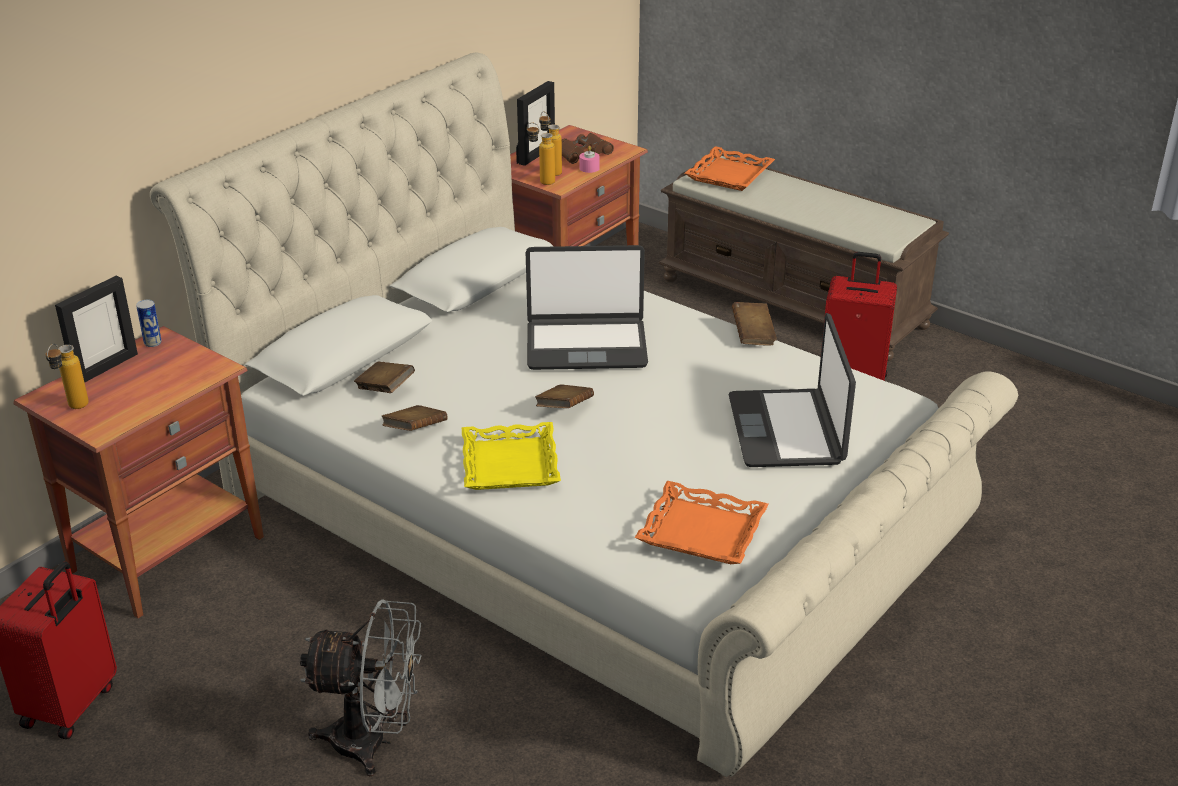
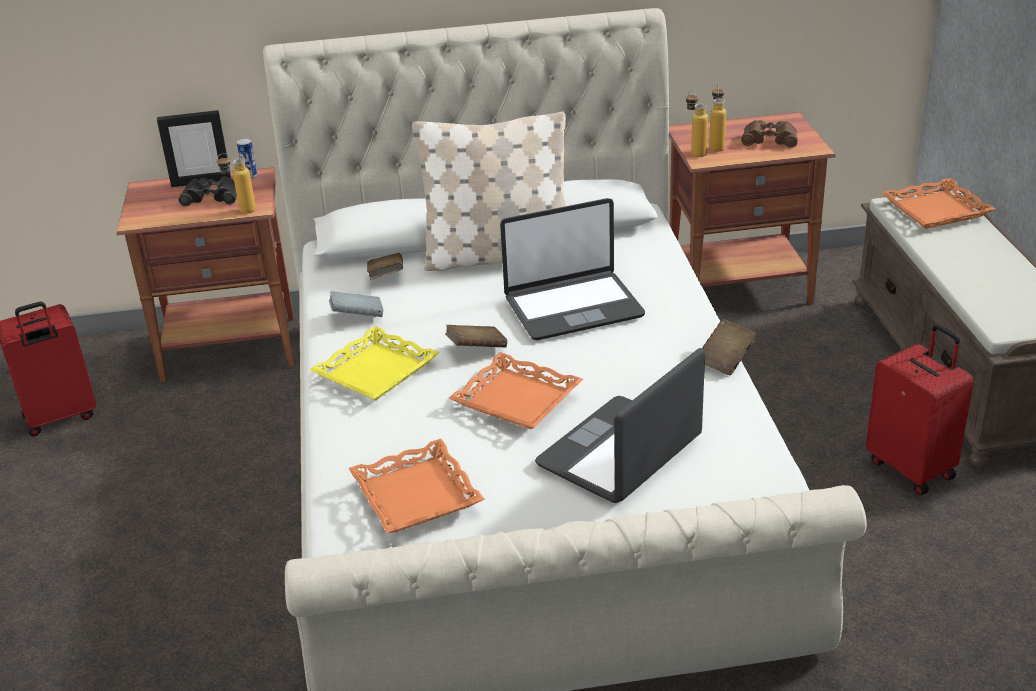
camera: 45 degrees right, 0 degrees up
(73, 409) = (145, 201): bottle -> bottle (241, 212)
(147, 377) = (211, 197): none -> black binoculars
(374, 742) = (164, 542): grey fan -> none
(415, 431) = (357, 316): brown book -> grey book
(456, 331) = (498, 255): none -> beige pillow
(536, 154) = (727, 128): picture frame -> none
(586, 345) = (573, 307): laptop -> laptop turned 60 degrees counterclockwise
(589, 168) = (754, 154): pink candle -> none
(659, 429) = (517, 398): none -> orange tray

